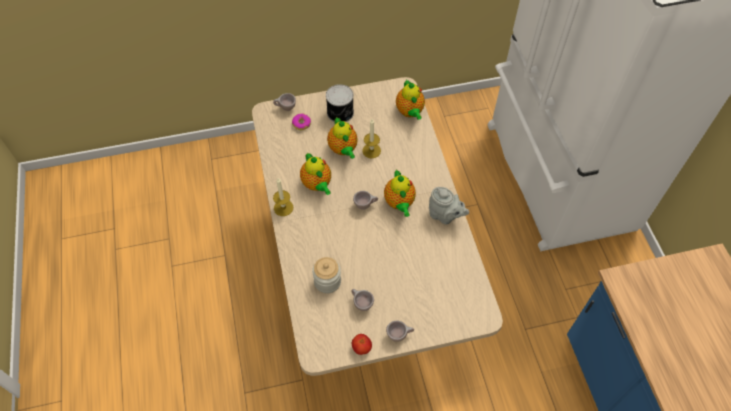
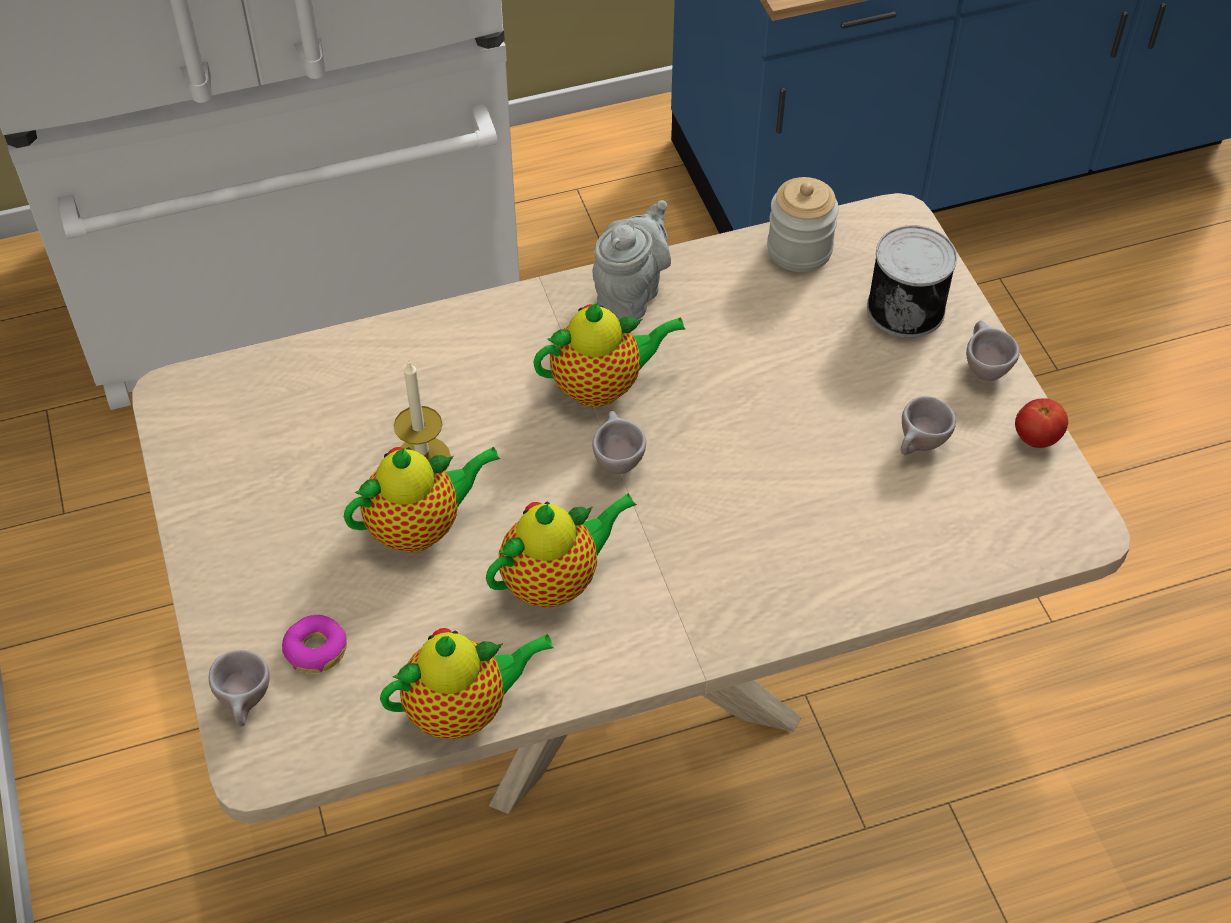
camera: 95 degrees left, 5 degrees down
(283, 208) = (648, 658): candle -> none
(327, 281) = (871, 524): jar -> jar (799, 250)
(341, 113) = (273, 546): can -> can (906, 307)
(410, 112) = (277, 377): teapot -> teapot (464, 709)

